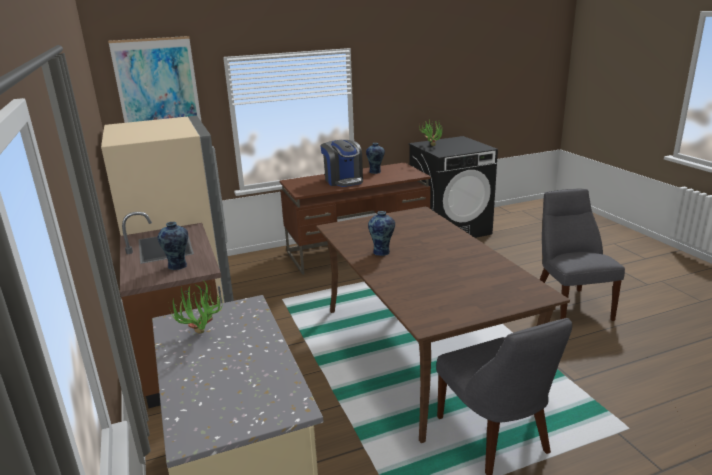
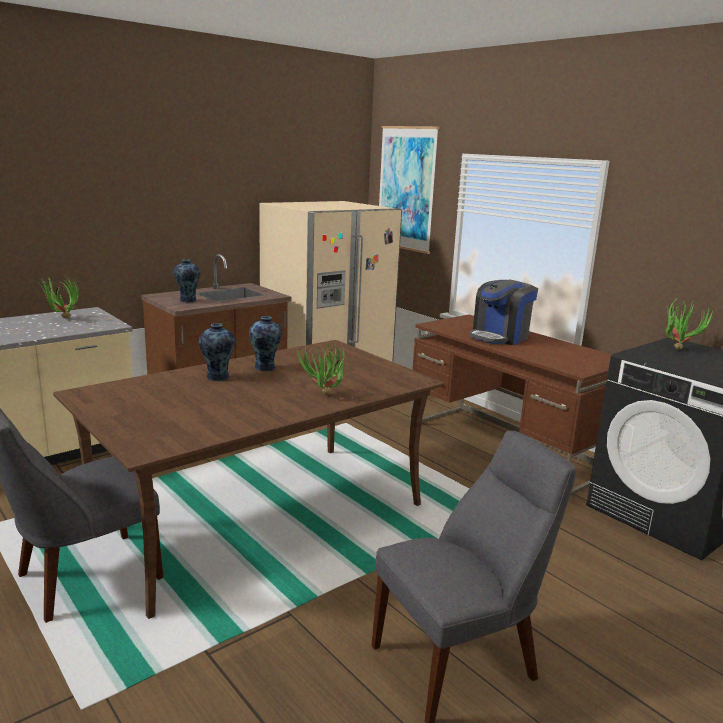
camera: 70 degrees right, 5 degrees down
(375, 172) = (559, 348): vase -> vase (217, 378)
(448, 238) = (323, 396): none -> potted plant

